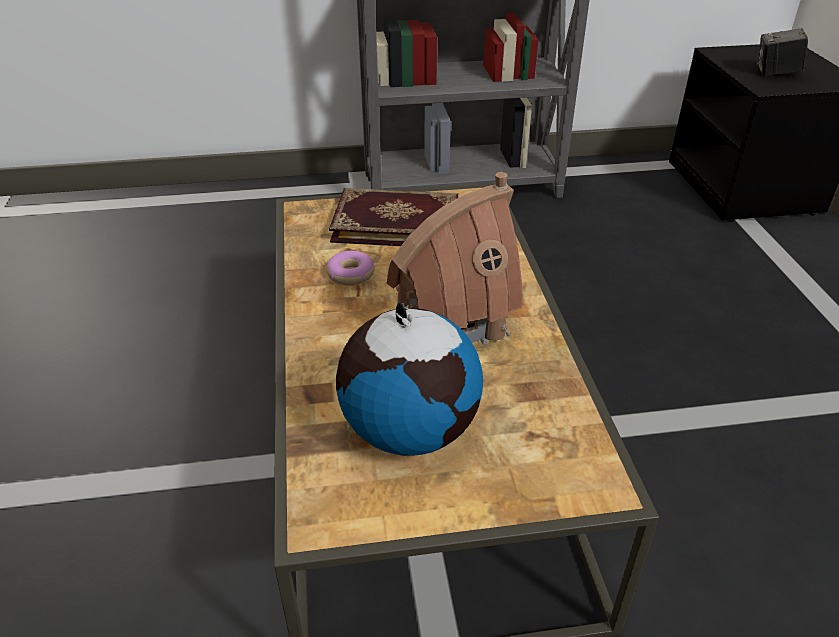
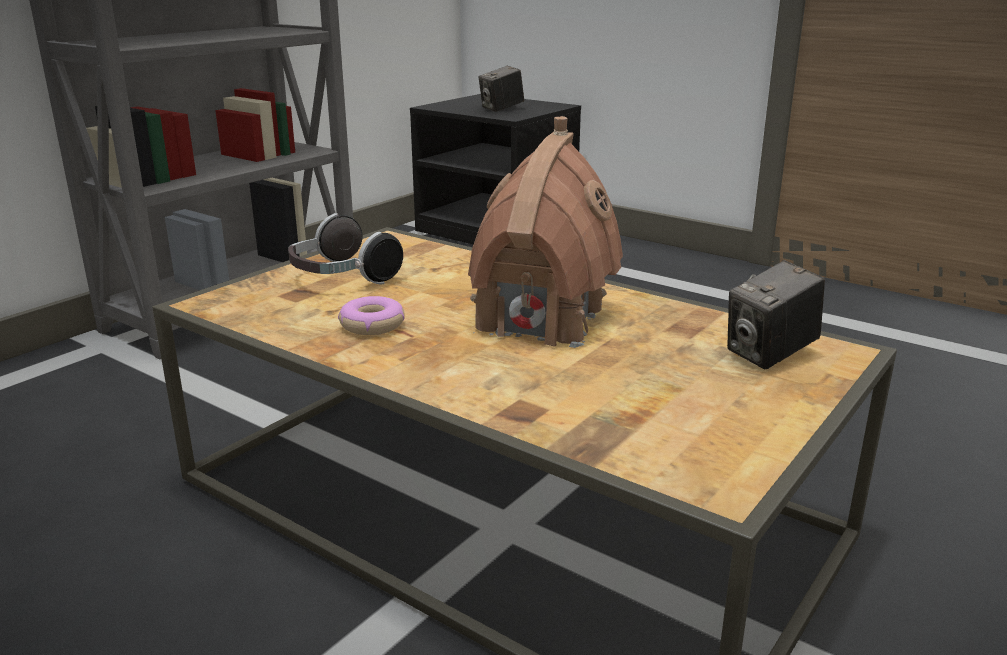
camera: 45 degrees left, 15 degrees down
(396, 221) = (341, 277): book -> headphones
(410, 430) = (654, 392): globe -> none
(543, 453) = (770, 354): none -> camera

